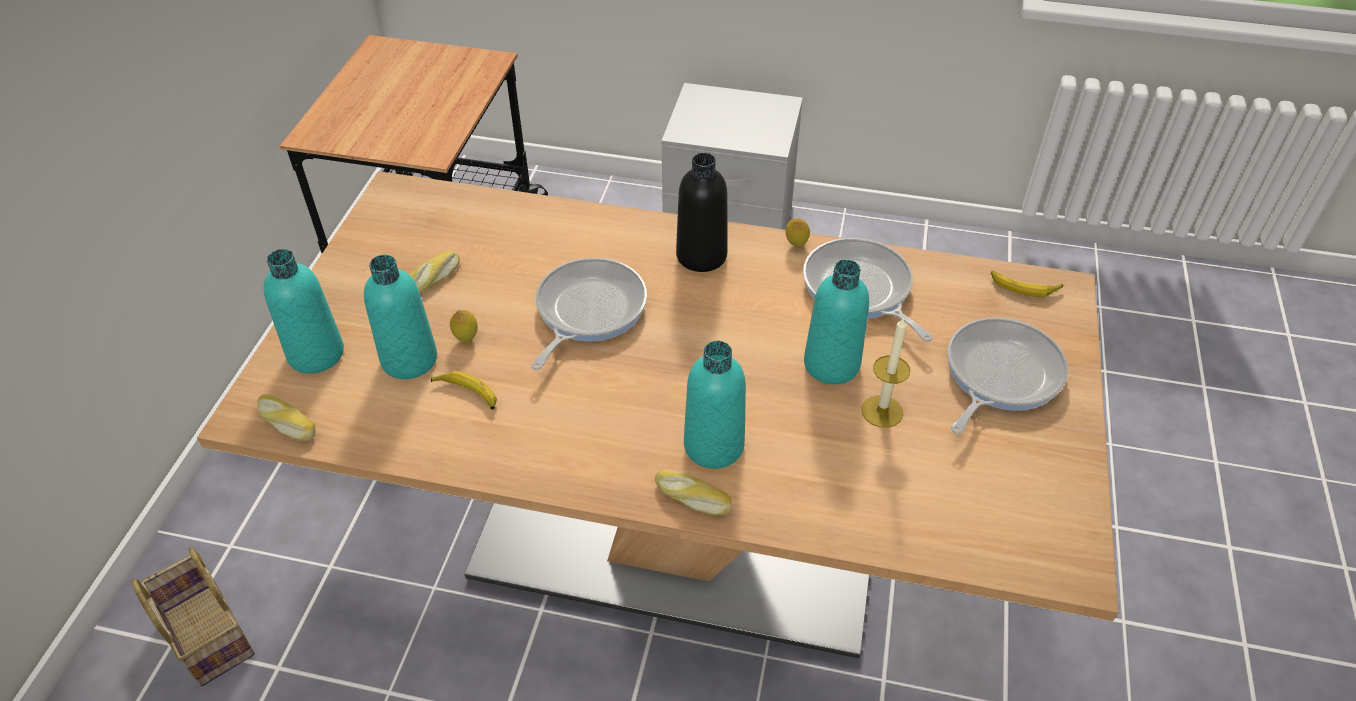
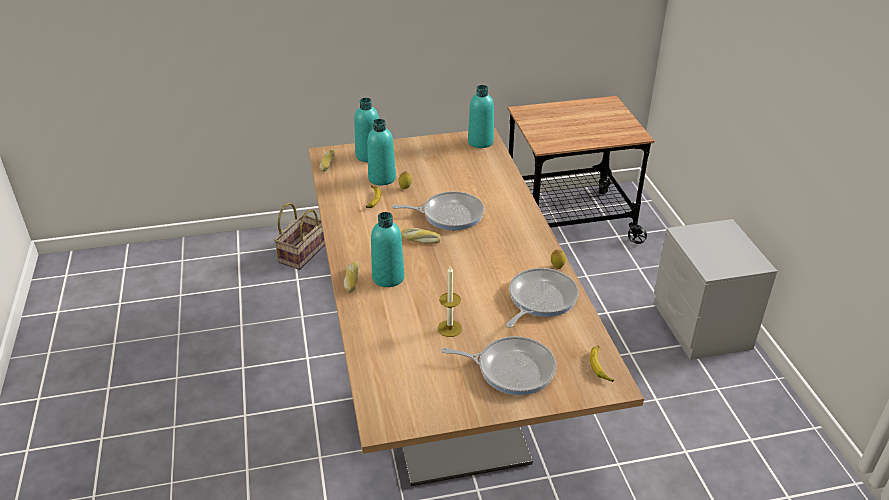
camera: 65 degrees right, 10 degrees down
(434, 278) = (436, 167): bread -> bread (420, 240)
(701, 256) = (519, 237): black bottle -> none
(831, 364) = (471, 302): turquoise bottle -> turquoise bottle (480, 142)

